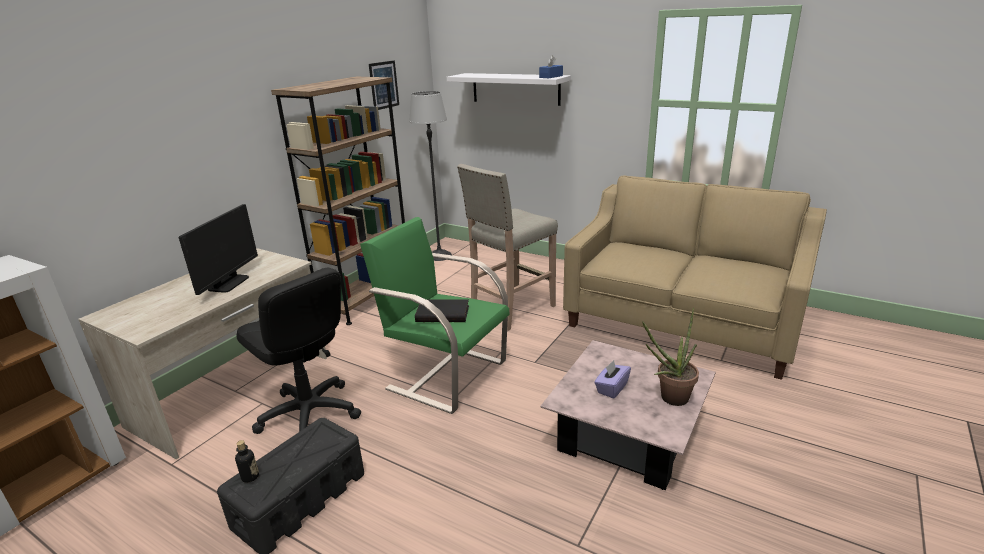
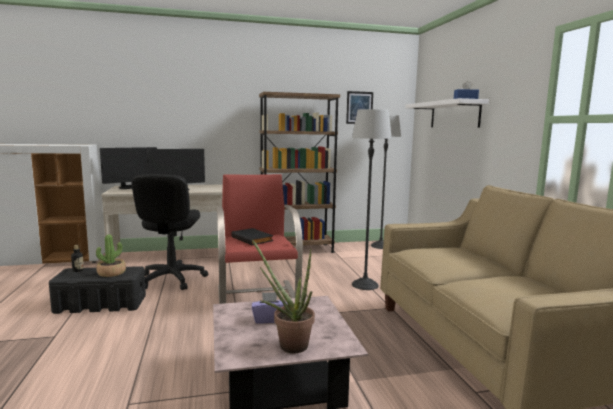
camera: 45 degrees right, 15 degrees down
(132, 310) = (131, 187): none -> monitor
(310, 449) = (111, 273): none -> potted plant
(446, 375) = (257, 294): green armchair -> red armchair
(511, 309) = (365, 284): beige stool -> floor lamp

